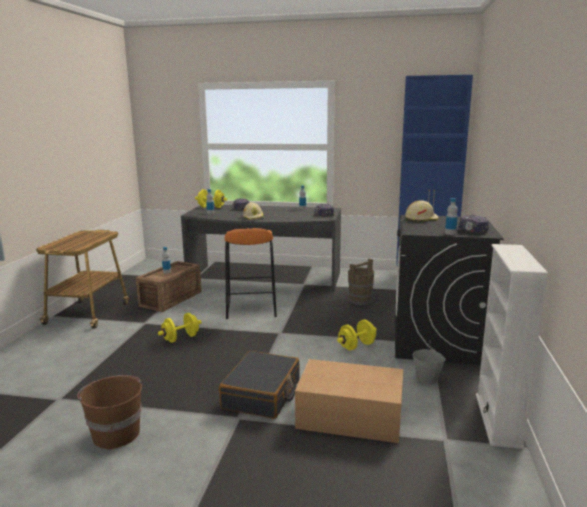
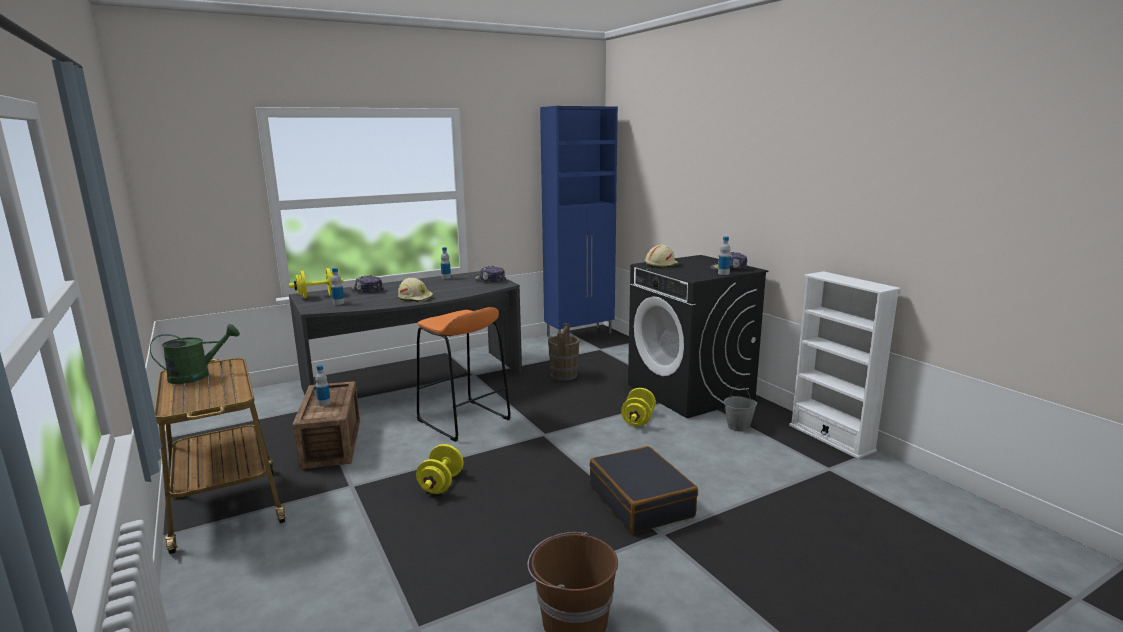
camera: 40 degrees left, 0 degrees up
(85, 235) = (197, 375): none -> green watering can
(351, 417) = (744, 484): cardboard box -> none

